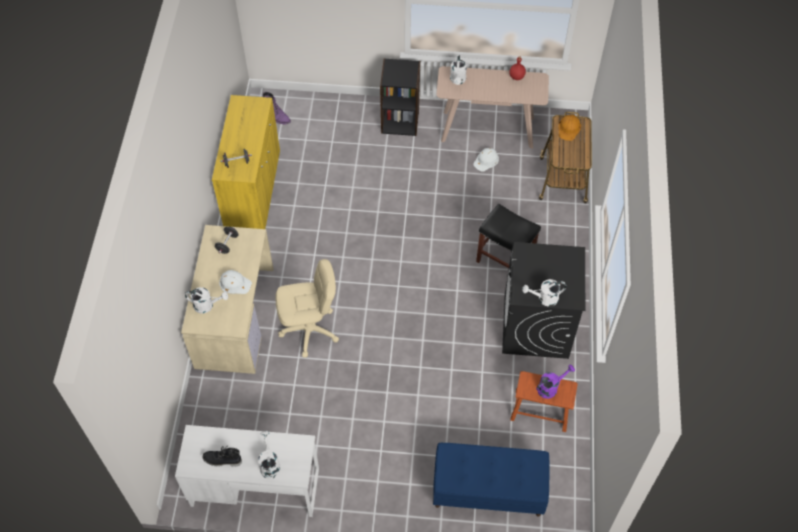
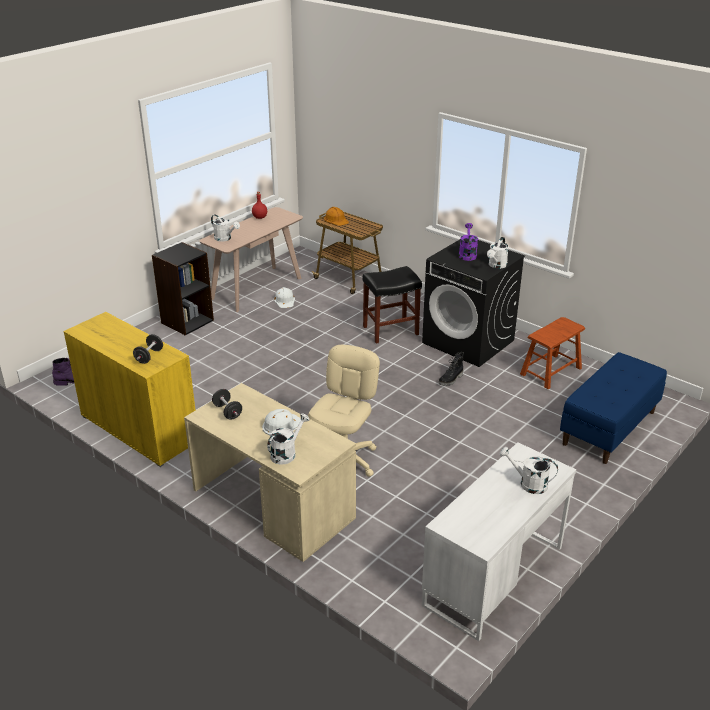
camera: 55 degrees left, 25 degrees down
(222, 460) = (497, 515): black boot -> black boot (451, 379)
(550, 387) = (557, 328): purple watering can -> purple watering can (467, 254)

